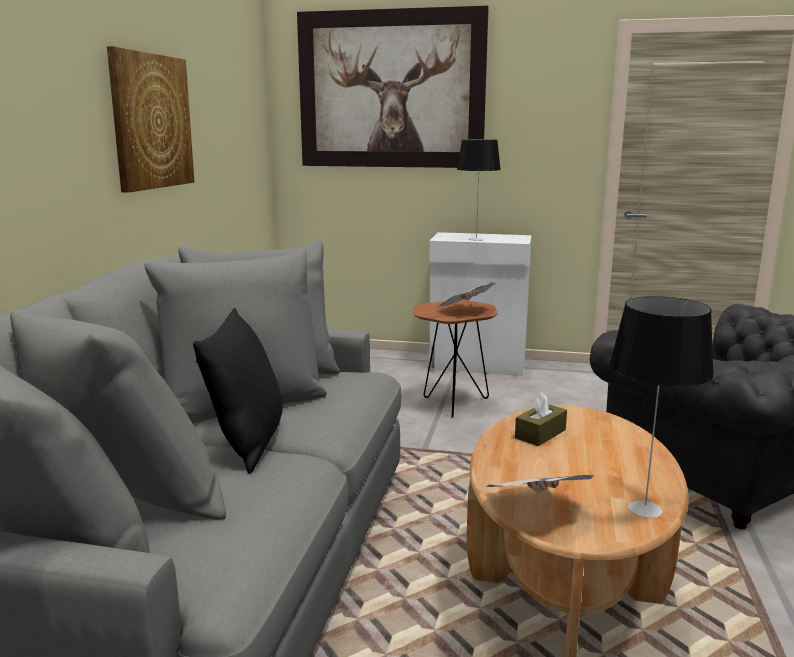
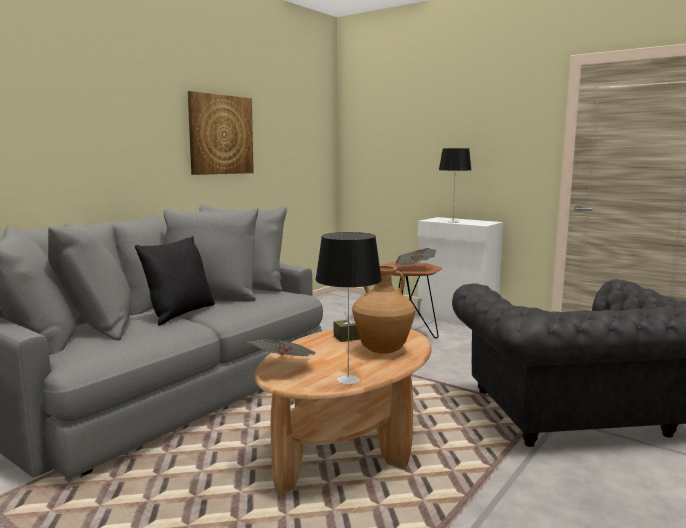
camera: 25 degrees right, 5 degrees down
(391, 90) = (409, 115): picture -> none
(607, 449) = (382, 350): none -> brown vase

